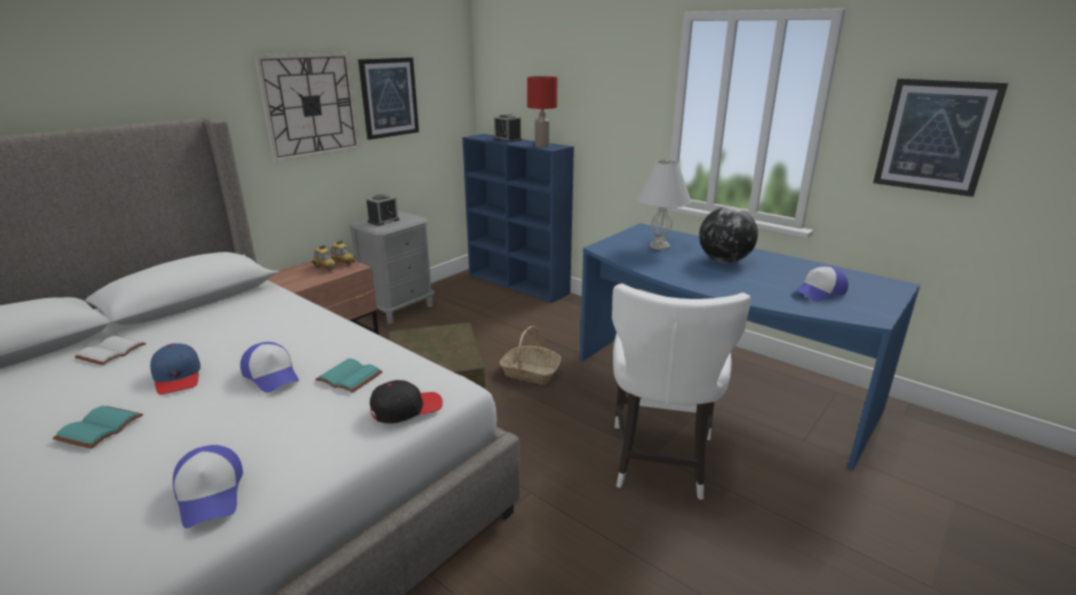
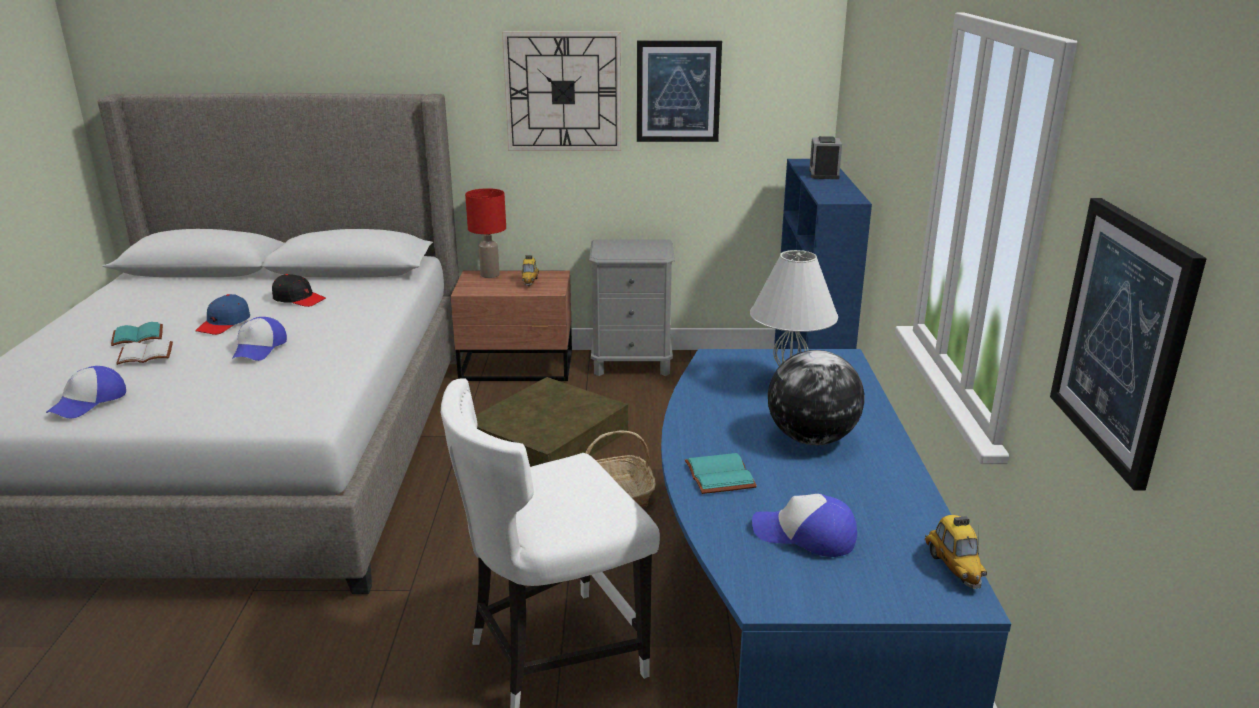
camera: 50 degrees right, 0 degrees up
(111, 351) = (241, 290): white book -> white book (146, 354)
(342, 262) = (552, 282): toy car -> toy car (953, 567)
(347, 378) = (284, 374): turquoise book -> turquoise book (717, 475)
(383, 221) = (626, 247): alarm clock -> none
(406, 408) = (254, 415): black cap -> black cap (299, 299)
(542, 146) = (831, 193): red table lamp -> red table lamp (489, 275)

